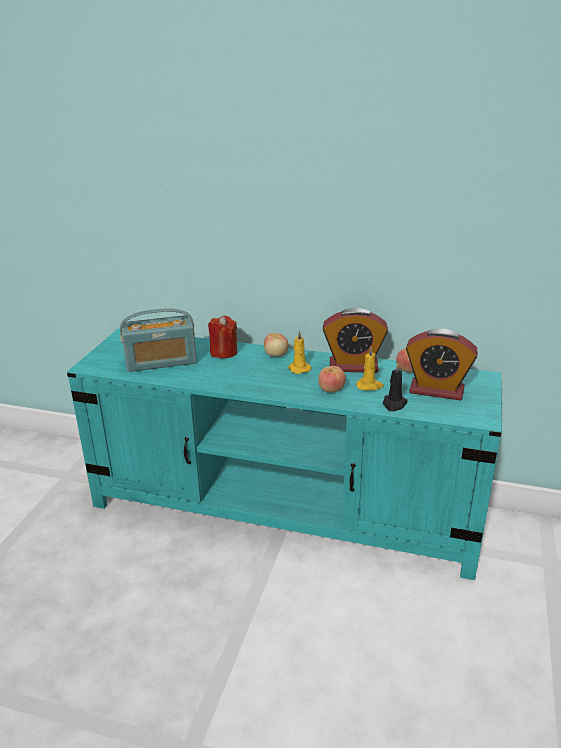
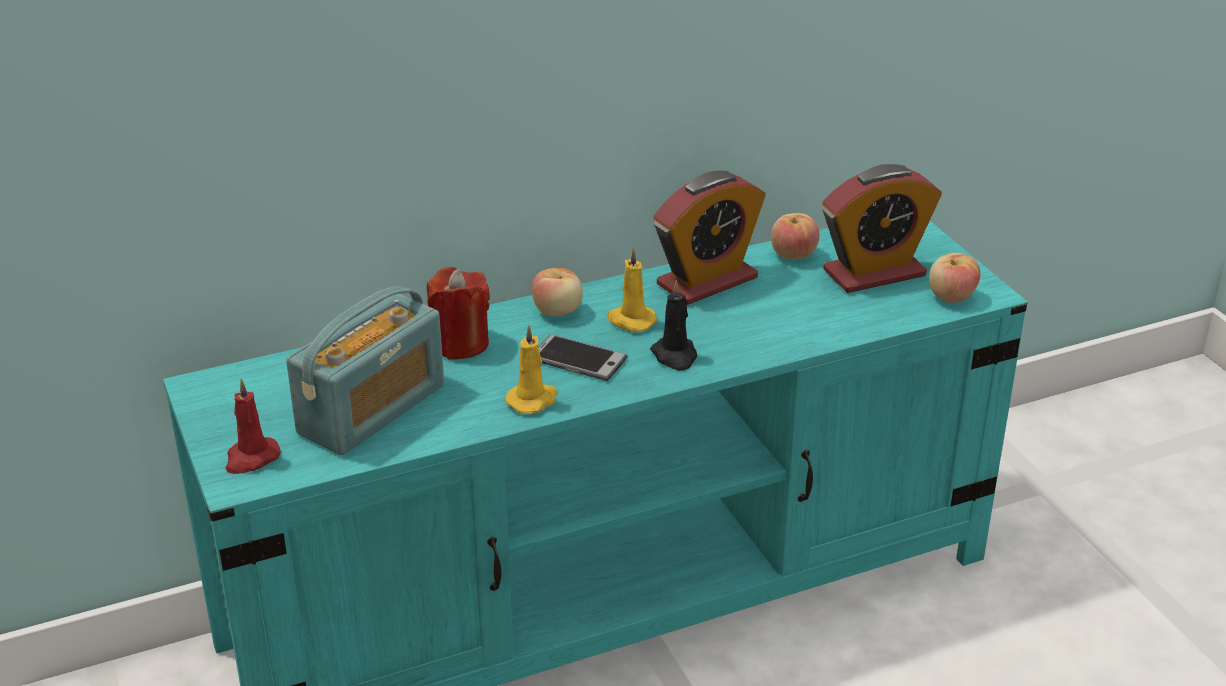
camera: 40 degrees left, 5 degrees up
(102, 361) = (251, 458): none -> red candle
(257, 374) = (578, 359): none -> phone
(331, 390) = (732, 336): apple -> apple (951, 297)
(369, 386) = (777, 305): yellow candle -> yellow candle (533, 400)
(394, 404) = (850, 321): black candle -> black candle (675, 356)

